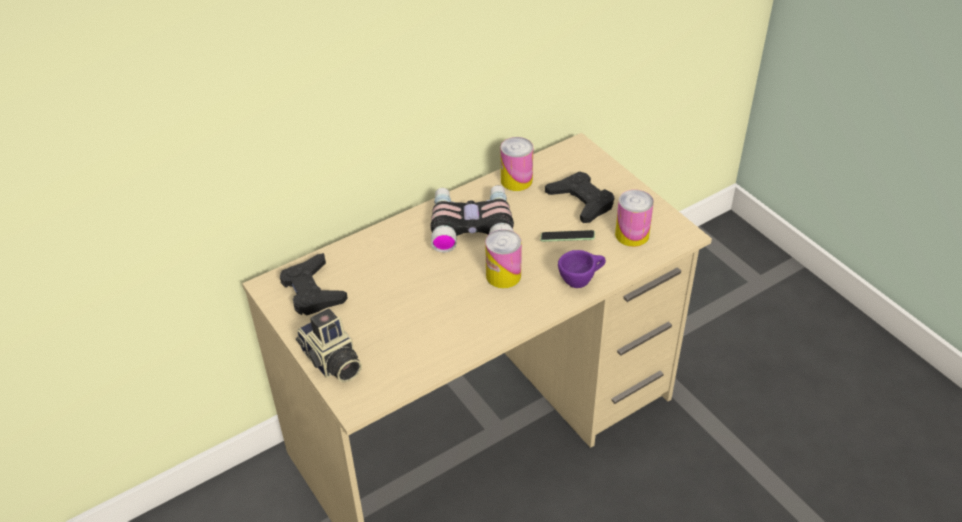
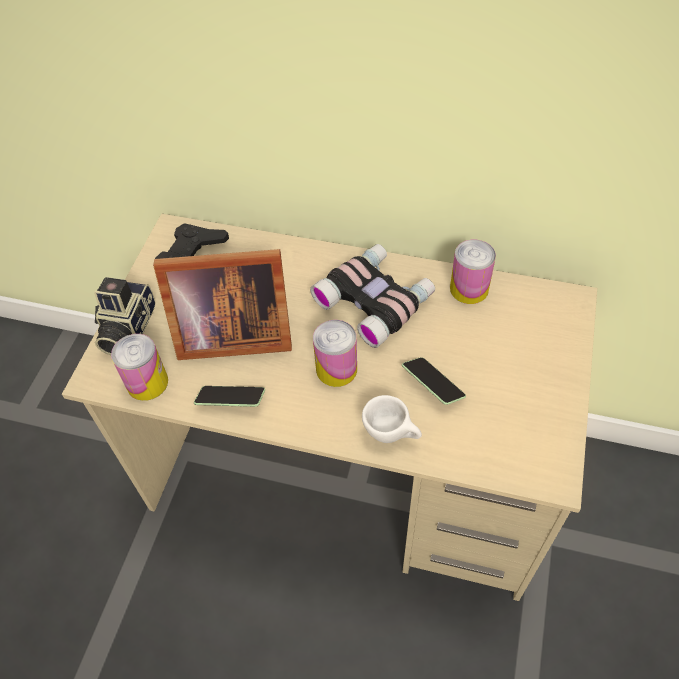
camera: 50 degrees right, 10 degrees up
(409, 309) = (230, 333): none -> picture frame
(466, 340) = (231, 401): none -> phone
(581, 202) = (499, 357): black game controller -> none
(581, 281) = (392, 434): purple cup -> white cup
(632, 235) = (502, 432): can -> can (147, 382)

